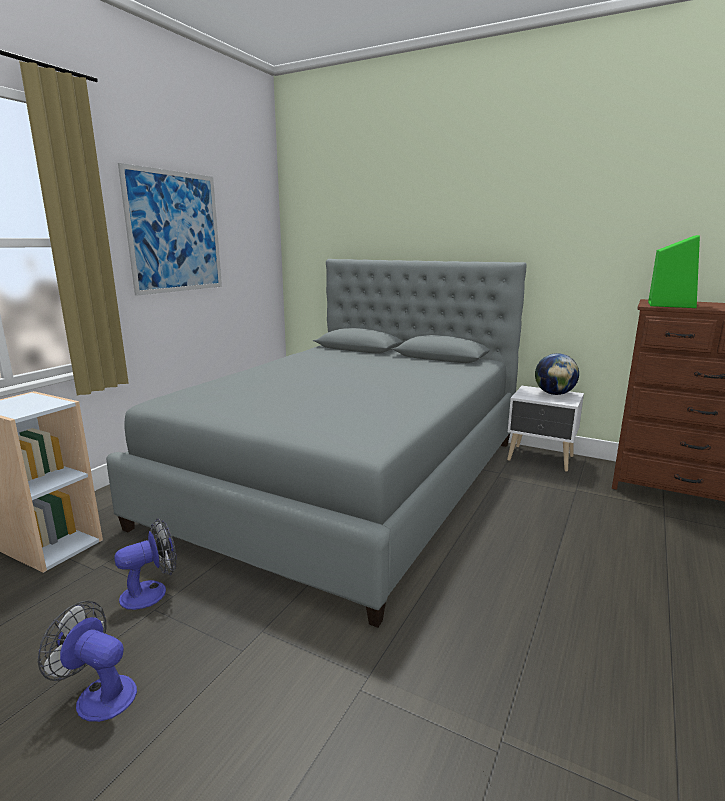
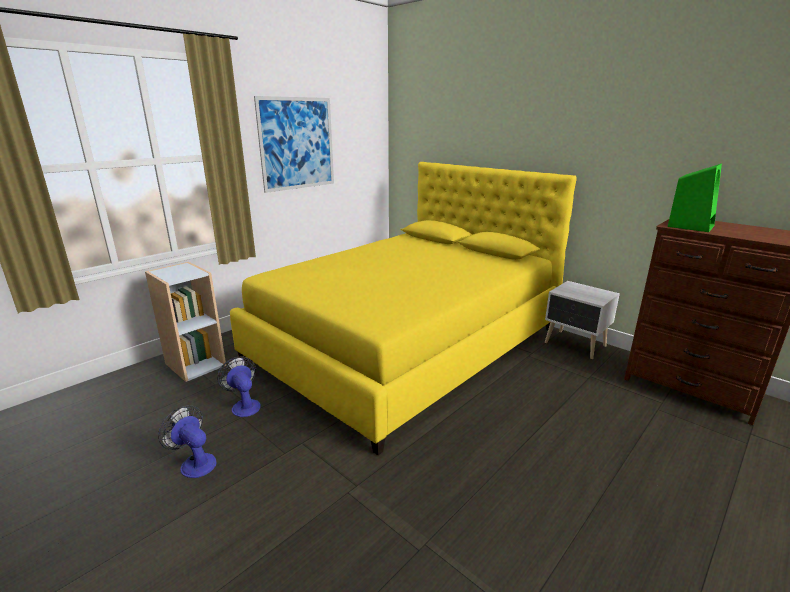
camera: 15 degrees right, 5 degrees up
(152, 592) = (244, 405): fan -> fan turned 105 degrees counterclockwise
(349, 480) = (407, 343): grey bed -> yellow bed
(554, 394) = (591, 291): globe -> none

